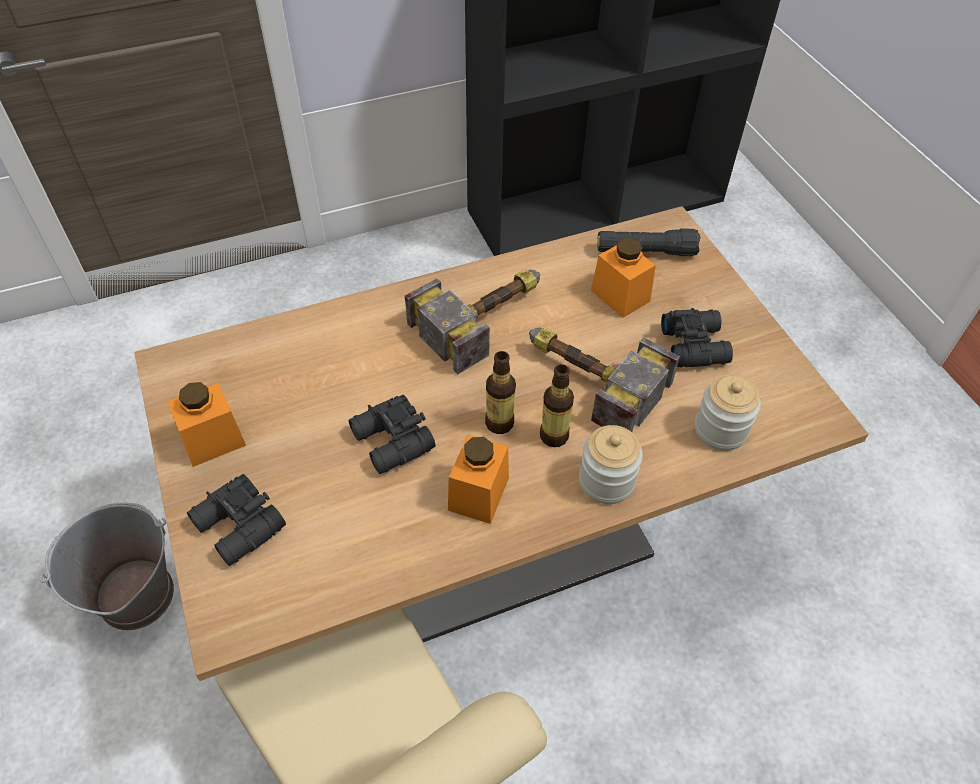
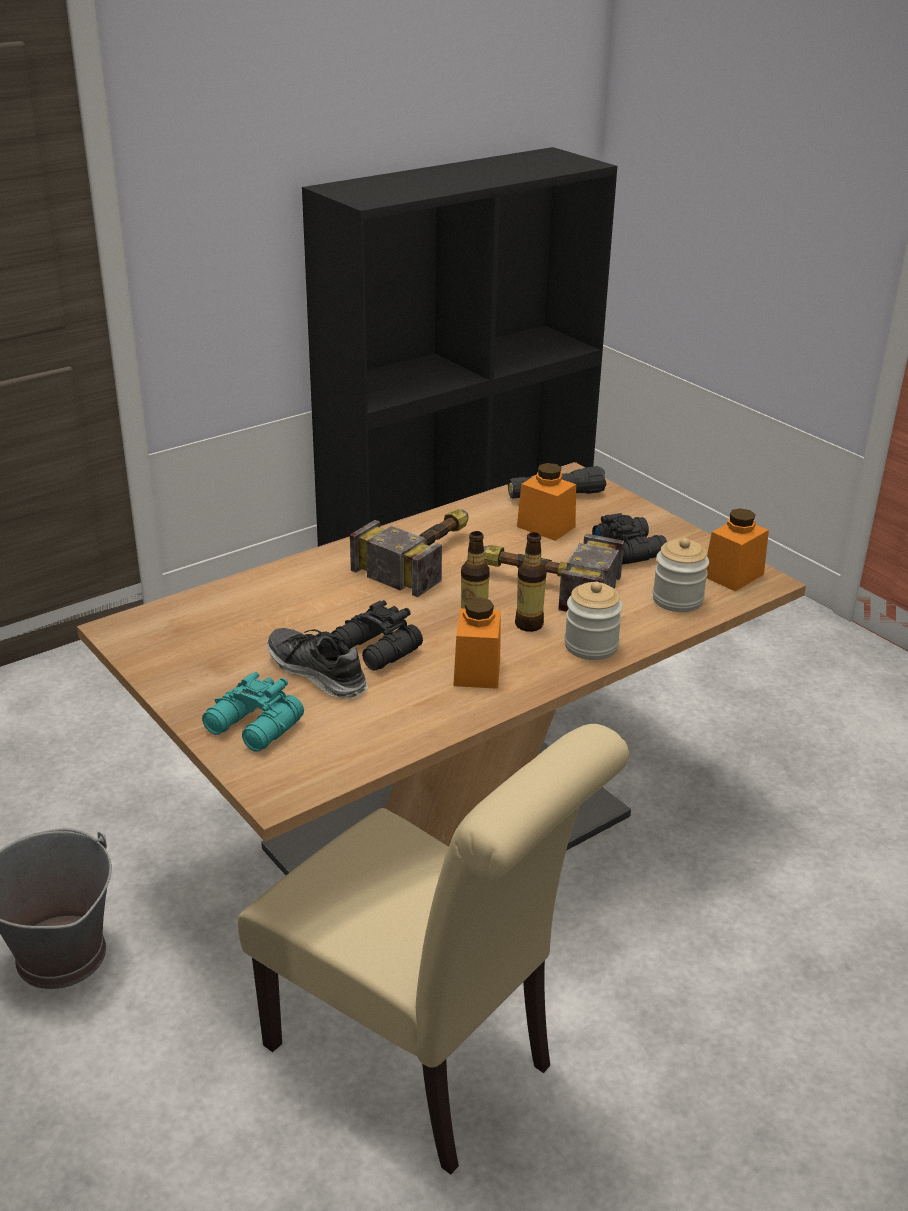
camera: 15 degrees left, 20 degrees down
(213, 440) = (195, 674): orange jar -> orange jar (733, 575)
(238, 528) = (254, 728): black binoculars -> turquoise binoculars
(324, 463) = (316, 673): none -> shoe

